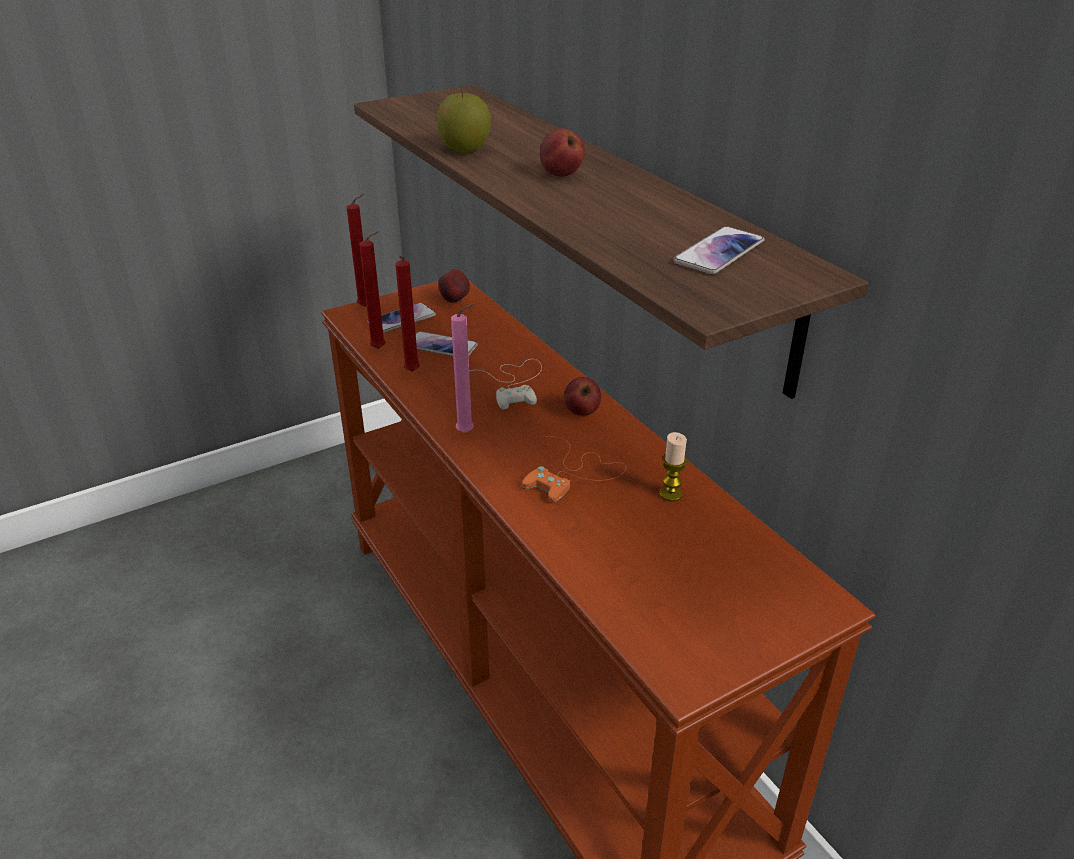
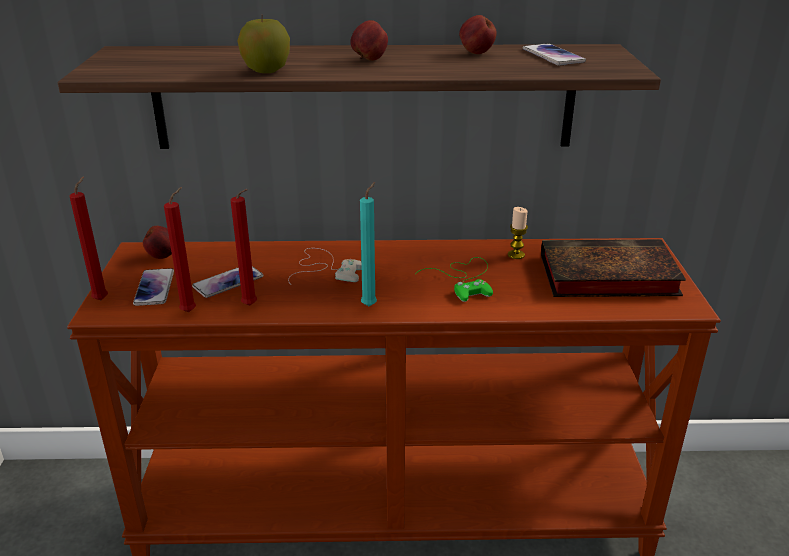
camera: 60 degrees left, 5 degrees down
(468, 433) = (370, 305): pink candle -> turquoise candle
(574, 474) = (465, 279): orange game controller -> green game controller
(581, 412) = (393, 254): apple -> apple (475, 53)
(689, 580) = (604, 276): none -> book

